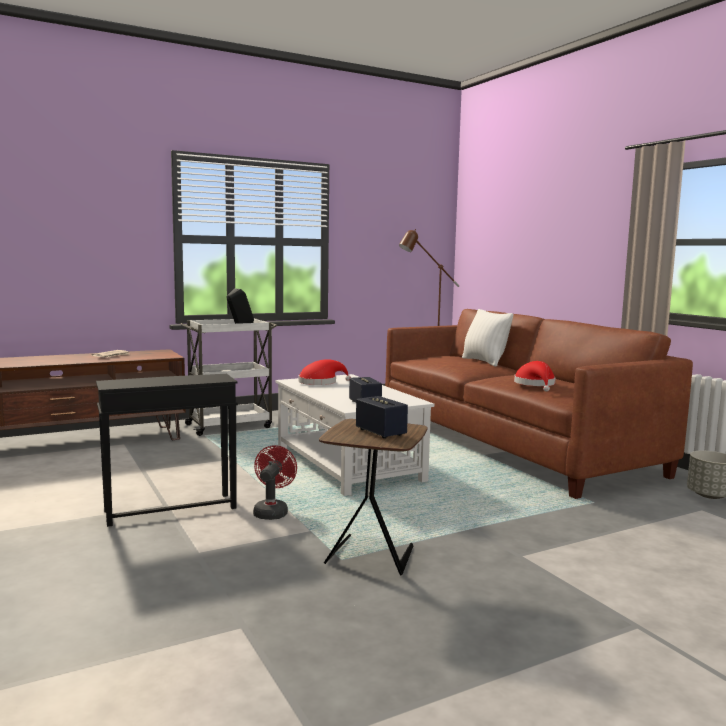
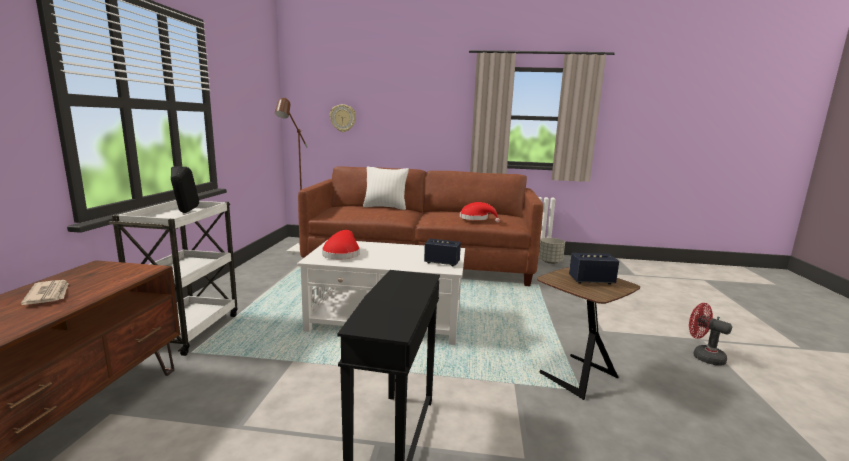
camera: 55 degrees left, 5 degrees up
(272, 511) = (457, 386): red fan -> red fan (703, 356)
(502, 251) = (343, 118): none -> wall clock

